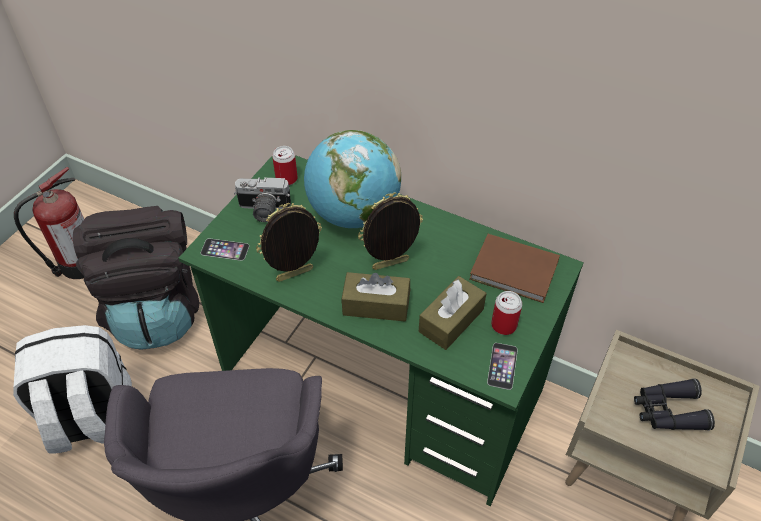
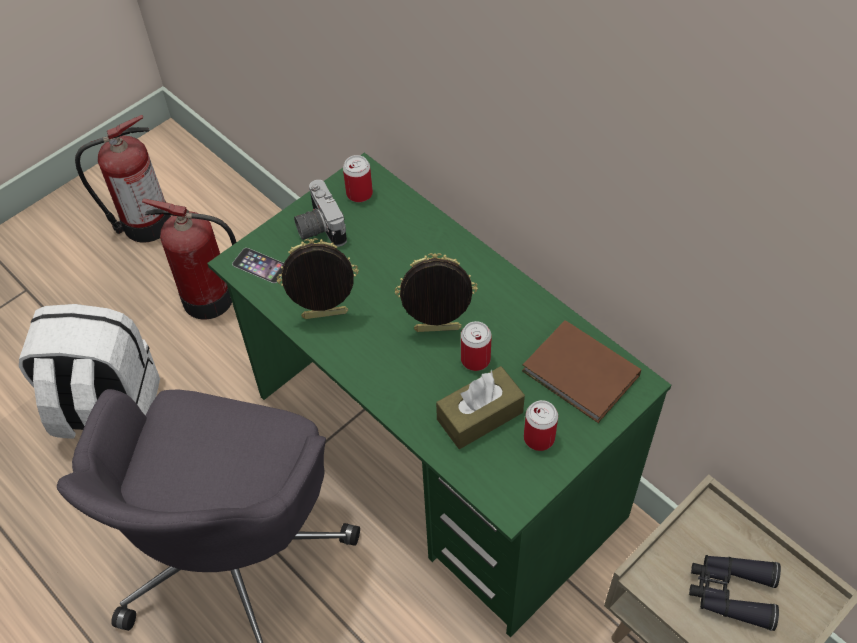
camera: 20 degrees right, 5 degrees up
(155, 309) = (211, 299): black backpack -> fire extinguisher
(263, 210) = (318, 227): camera -> camera turned 45 degrees clockwise
(353, 214) = (419, 256): globe -> none
(376, 305) = (401, 374): brown tissue box -> none
(429, 279) = (475, 359): none -> can
(502, 365) = (516, 486): phone -> none

